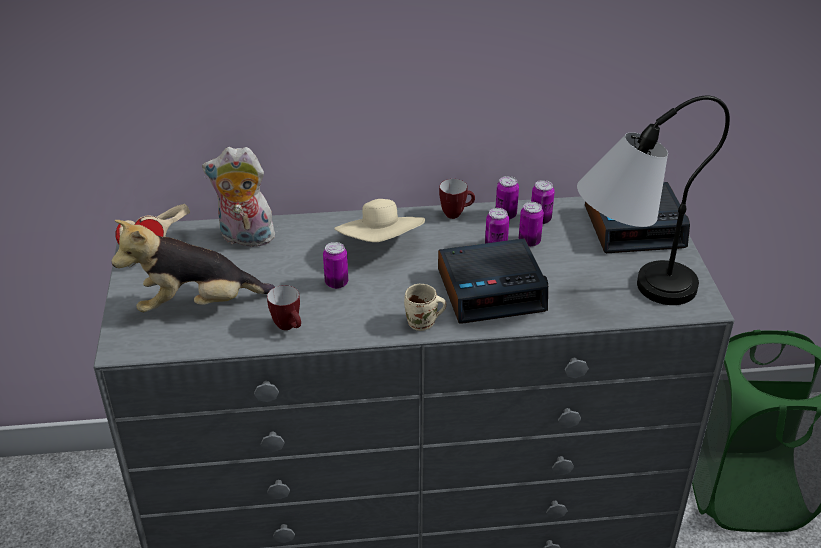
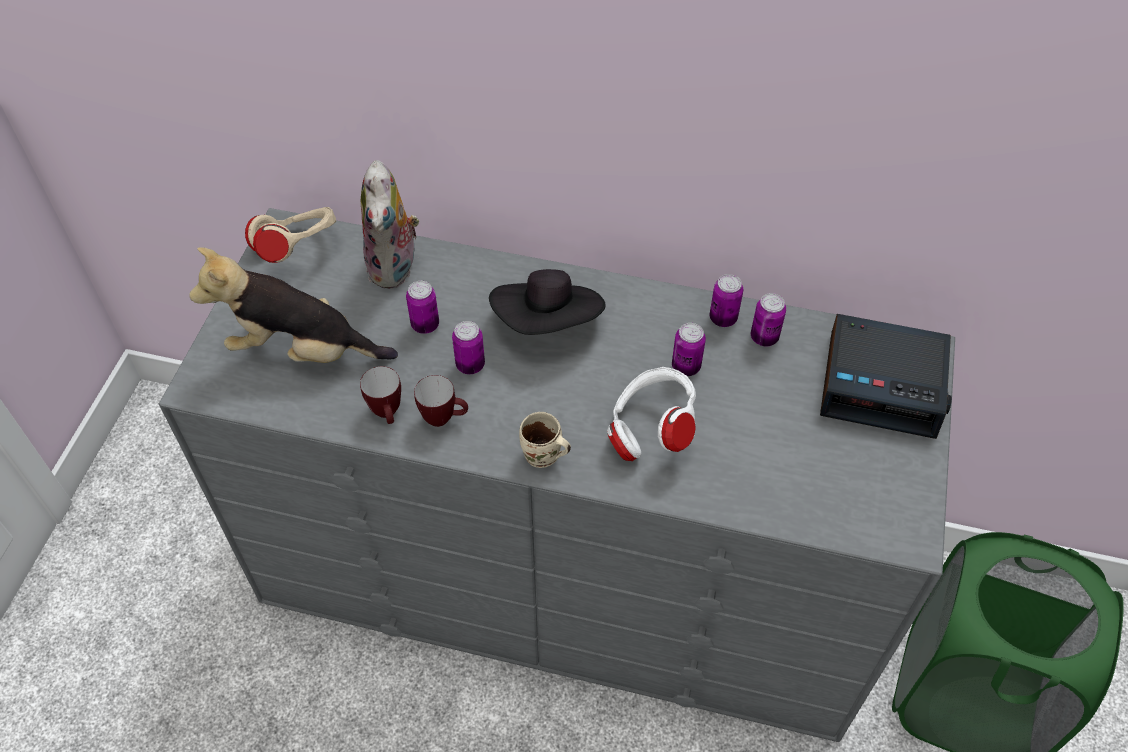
camera: 20 degrees right, 15 degrees up
(245, 238) = (395, 267): plush toy -> plush toy turned 120 degrees counterclockwise
(381, 245) = (548, 322): beige hat -> black hat
(456, 214) = (662, 299): mug -> mug (444, 418)
(492, 290) = (650, 431): alarm clock -> white headphones
(529, 241) = (733, 369): can -> can (425, 325)
(628, 292) = (821, 486): table lamp -> none

